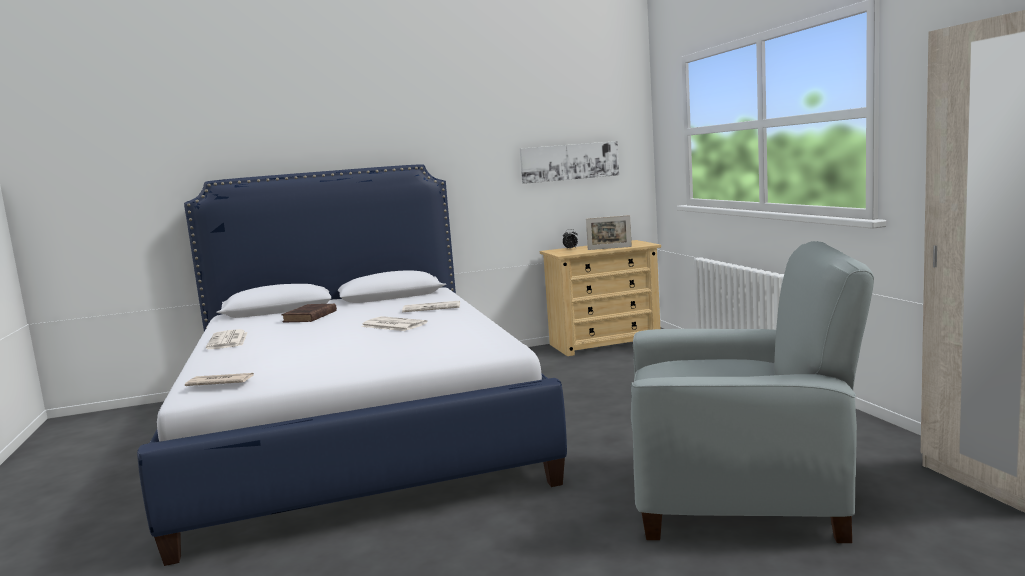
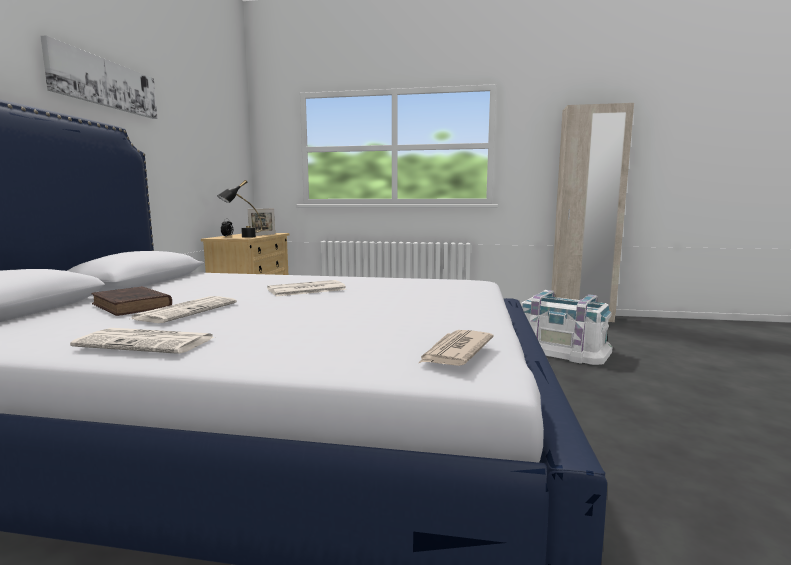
camera: 65 degrees left, 0 degrees up
(432, 307) = (262, 279): newspaper -> newspaper (187, 310)
(569, 162) = (213, 159): picture -> picture (105, 83)
(572, 251) = (242, 237): none -> black table lamp
(739, 495) = (561, 349): grey armchair -> white storage box

